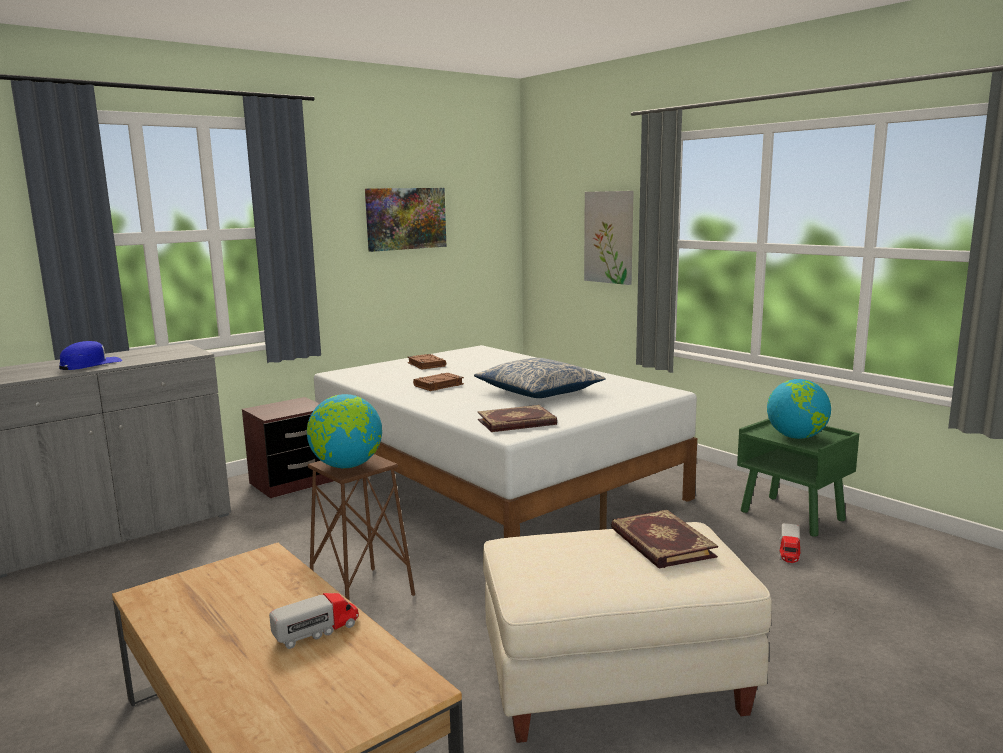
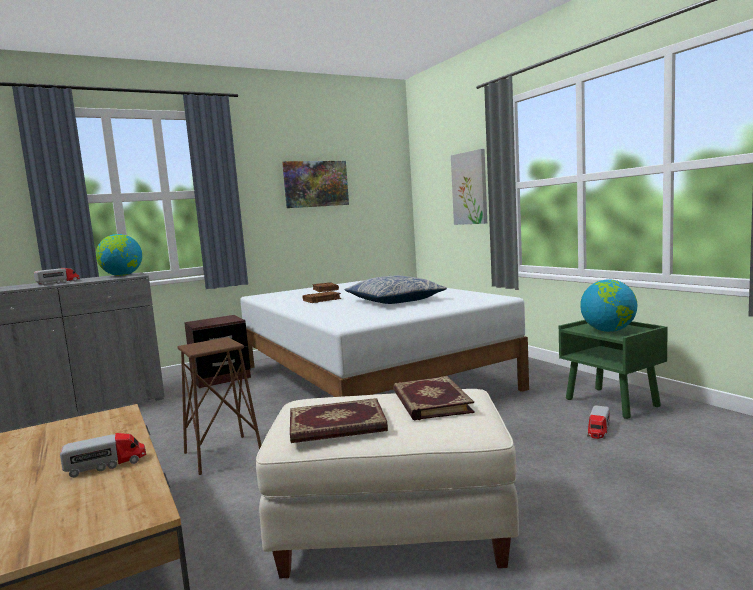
camera: 10 degrees right, 5 degrees down
(90, 364) = (58, 283): blue cap -> toy truck
(346, 466) = (204, 346): globe -> globe (122, 275)
(517, 422) = (359, 318): book -> book (337, 426)

